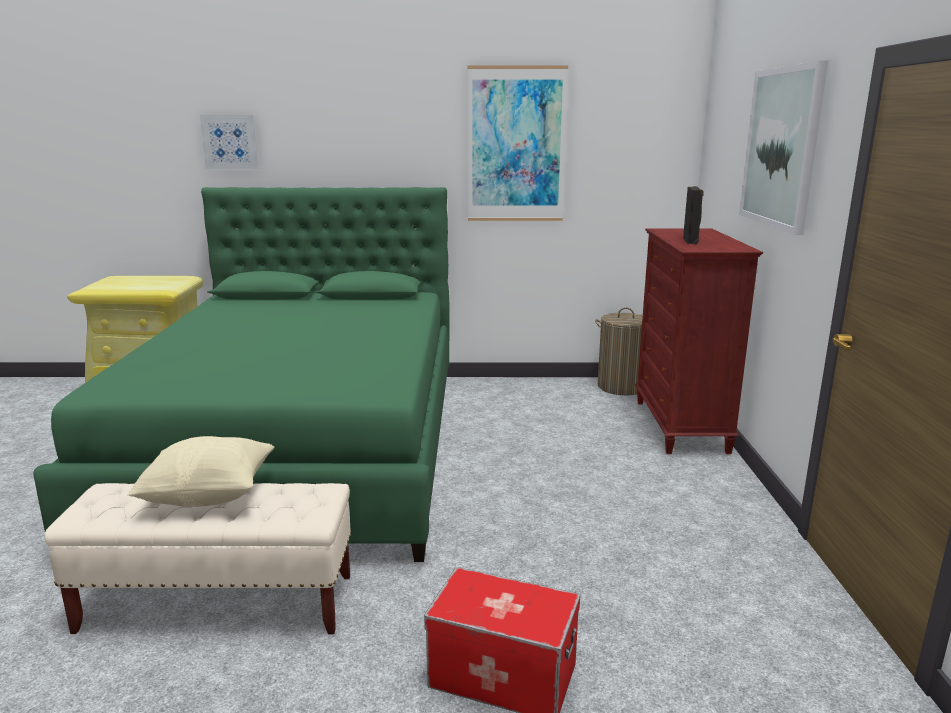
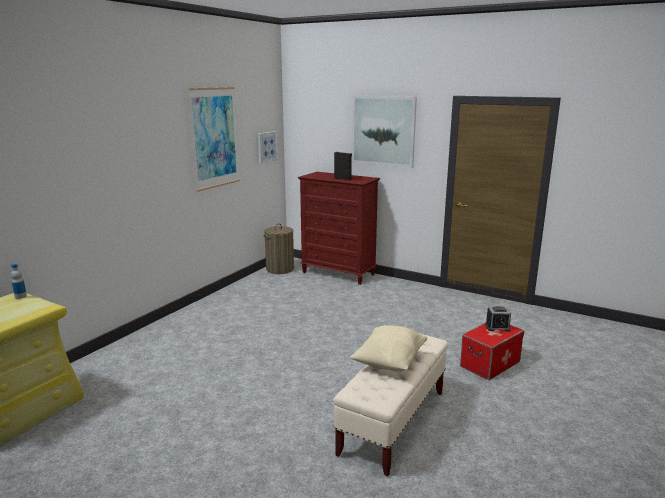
camera: 60 degrees left, 0 degrees up
(182, 279) = (20, 296): none -> bottle
(230, 142) = (32, 161): picture -> picture (267, 147)
(303, 447) = (232, 367): green bed -> none
(532, 605) = (497, 327): none -> alarm clock

